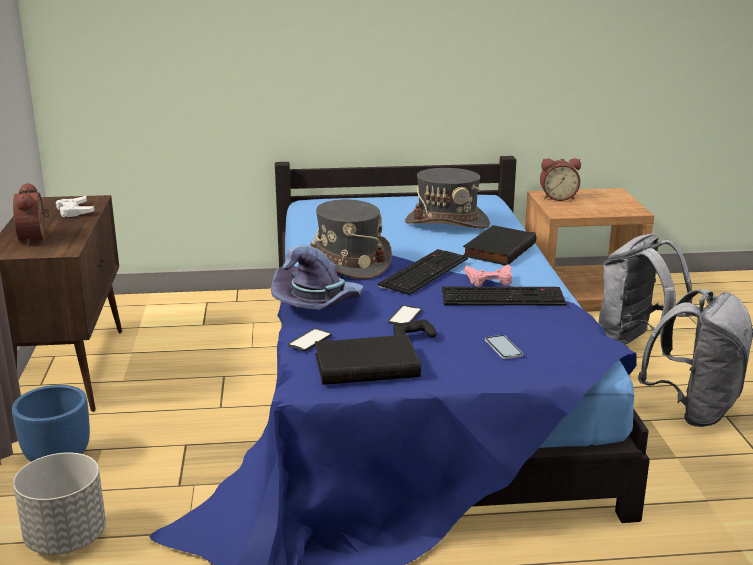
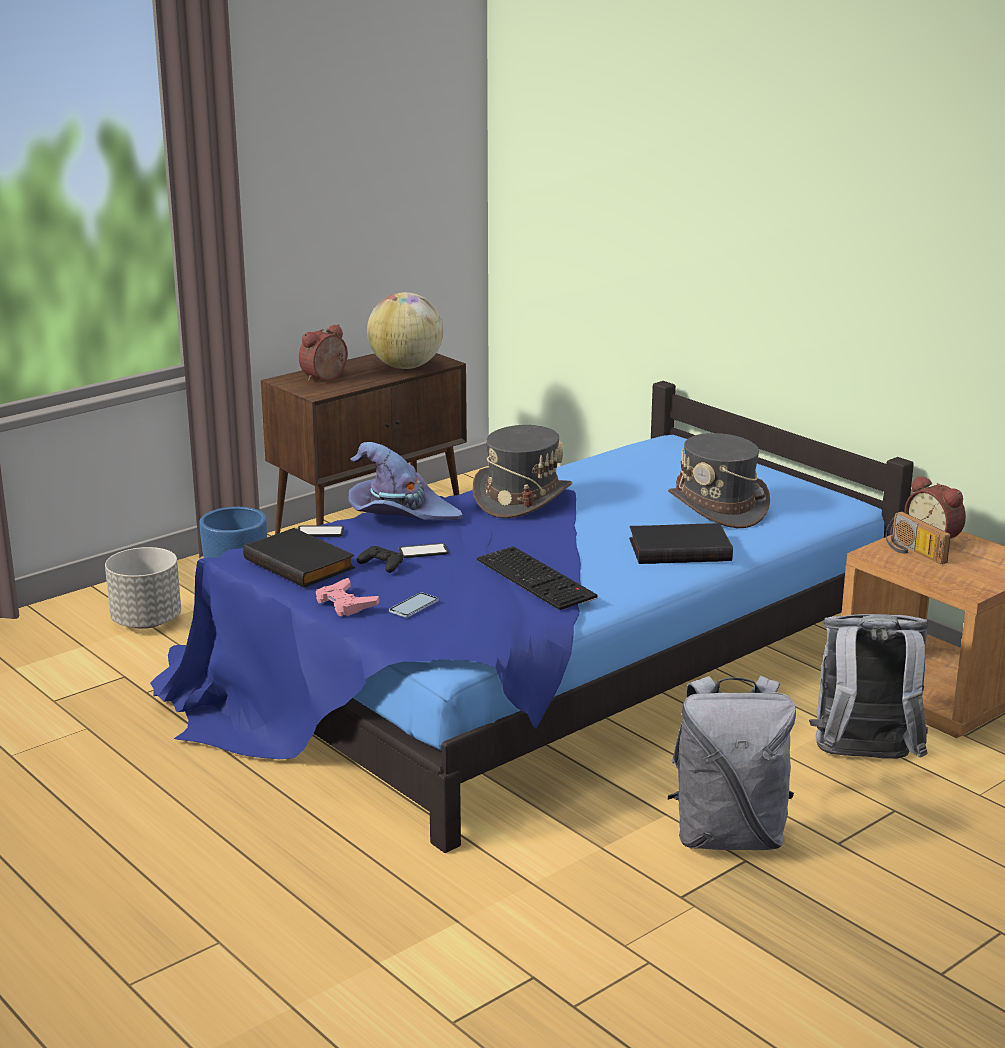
camera: 55 degrees right, 0 degrees up
(74, 211) = (406, 367): white game controller -> globe
(423, 271) = (548, 531): keyboard -> none
(489, 280) = (577, 564): pink game controller -> pink game controller (345, 603)
(569, 206) = (912, 552): none -> radio

